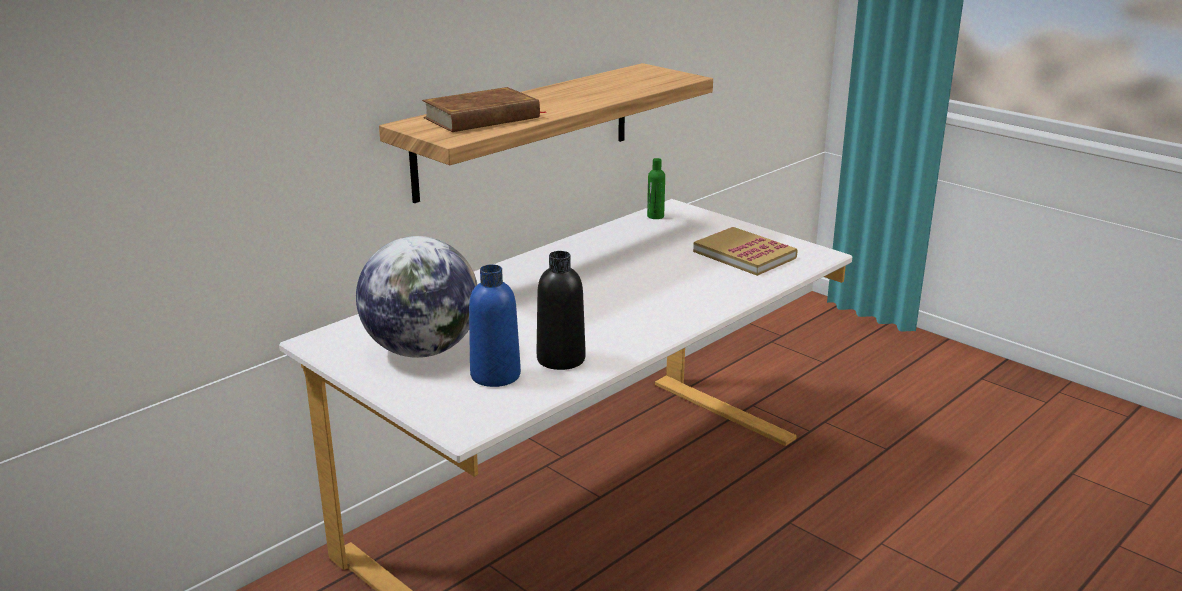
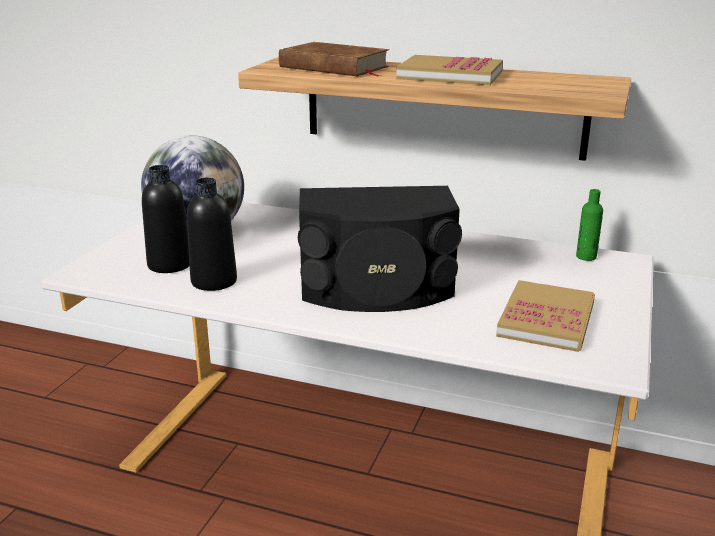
camera: 65 degrees right, 0 degrees up
(495, 375) = (169, 265): blue bottle -> black bottle
(572, 95) = (450, 75): none -> book
(643, 295) = (377, 288): none -> black speaker

